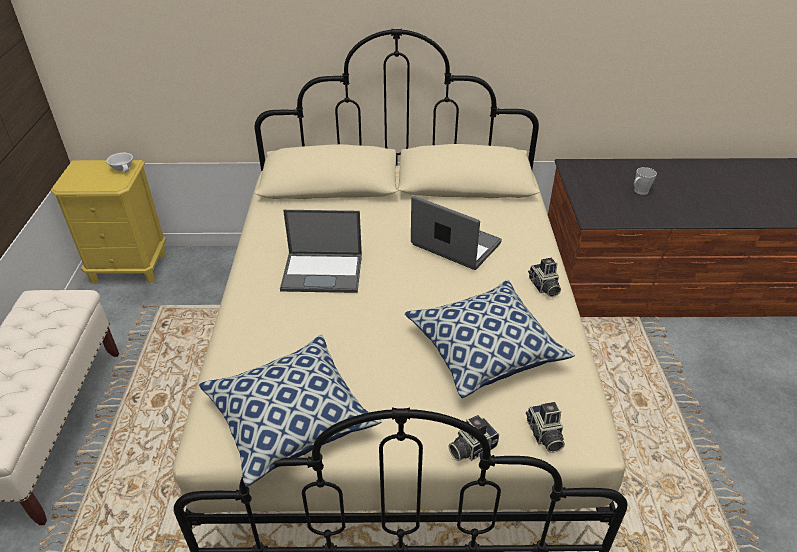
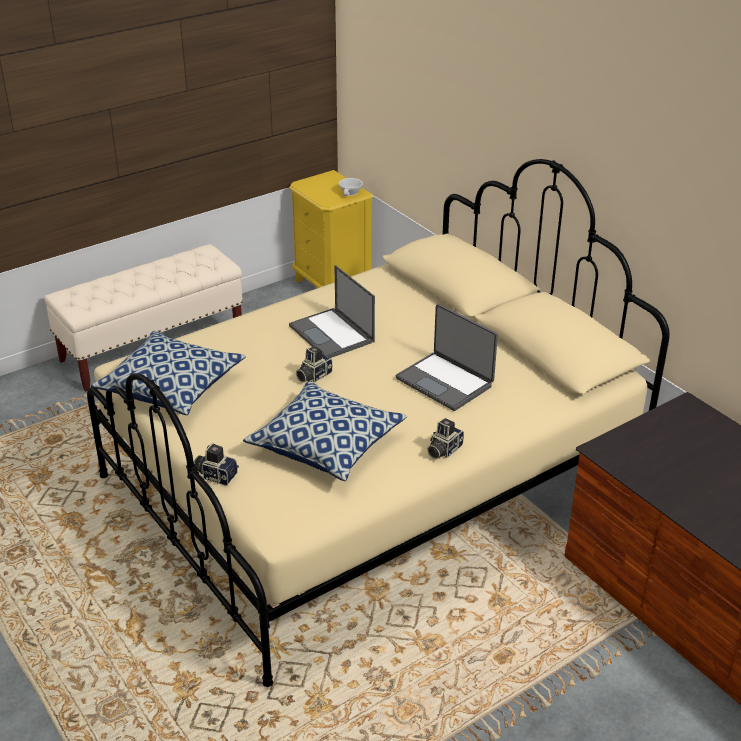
camera: 55 degrees right, 5 degrees down
(454, 245) = (445, 382): laptop -> laptop turned 135 degrees clockwise
(544, 435) = (260, 506): camera -> camera (313, 375)
(639, 191) = (700, 466): grey mug -> none

